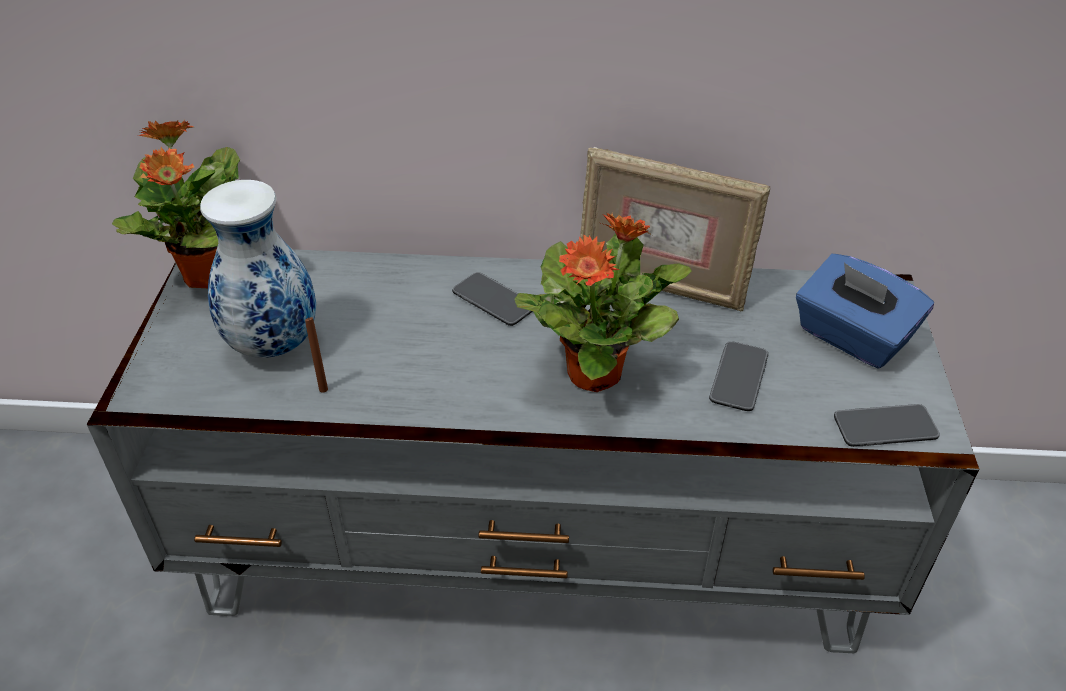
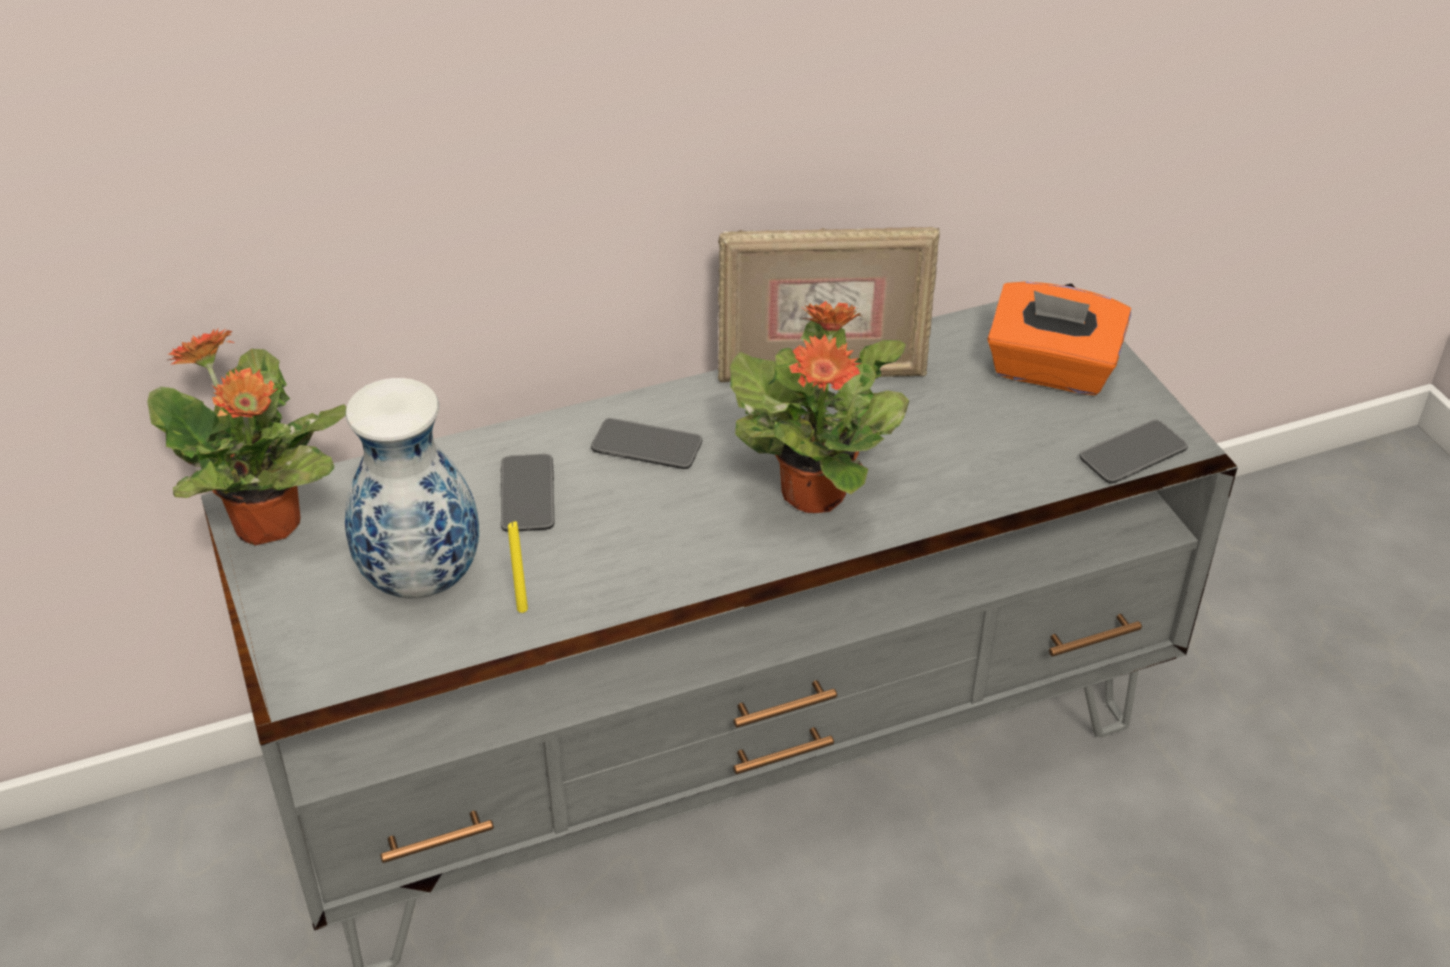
camera: 25 degrees left, 0 degrees up
(323, 389) = (522, 609): brown candle -> yellow candle
(738, 377) = (964, 448): phone -> phone (527, 494)
(851, 337) = (1051, 370): blue tissue box -> orange tissue box

